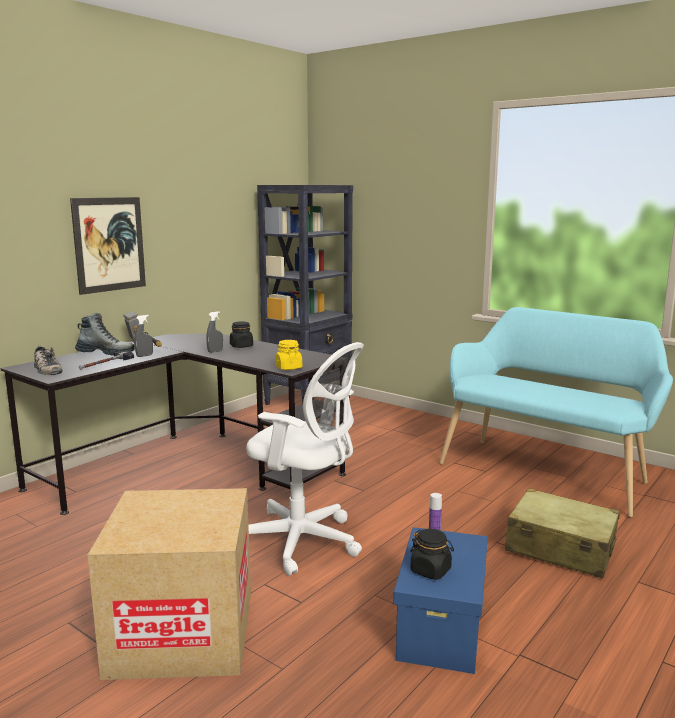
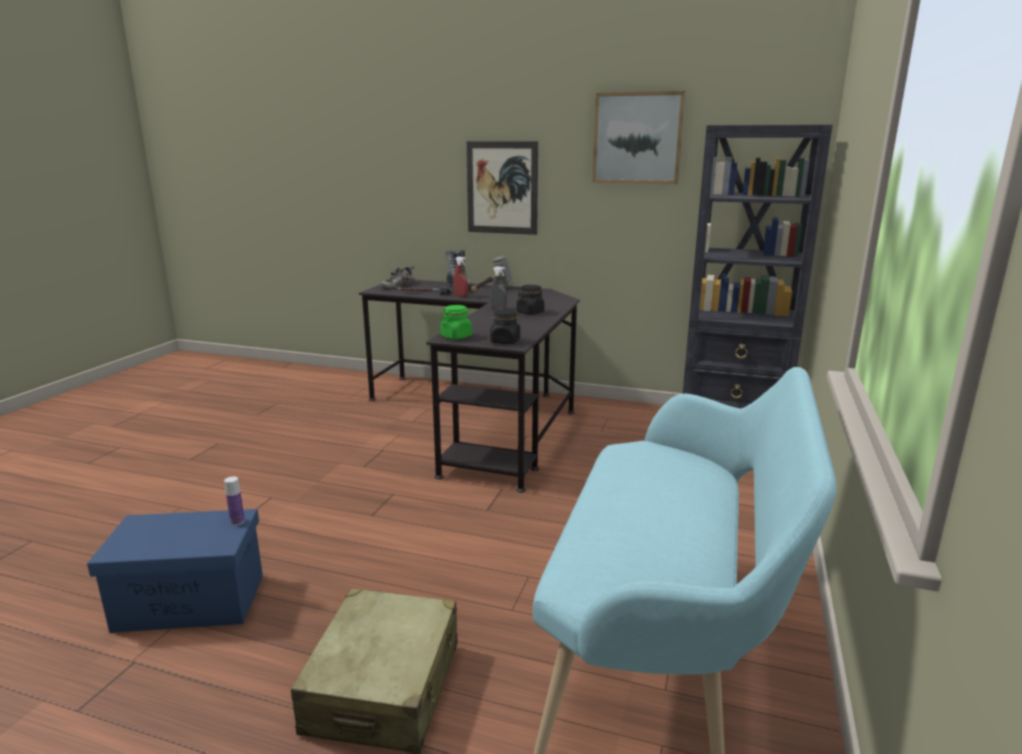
camera: 70 degrees right, 5 degrees up
(144, 356) = (461, 296): grey spray bottle -> red spray bottle
(182, 633) = (199, 482): cardboard box -> none
(211, 194) = (637, 138): none -> picture
(288, 368) = (456, 336): yellow jar -> green jar
(303, 542) = (351, 499): white office chair -> none
(431, 570) = (158, 528): black jar -> black jar (505, 341)

